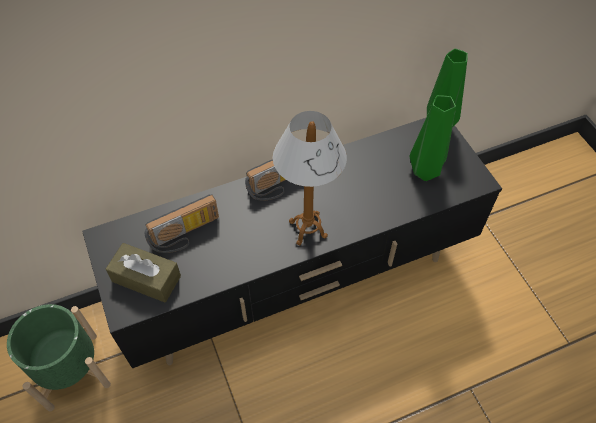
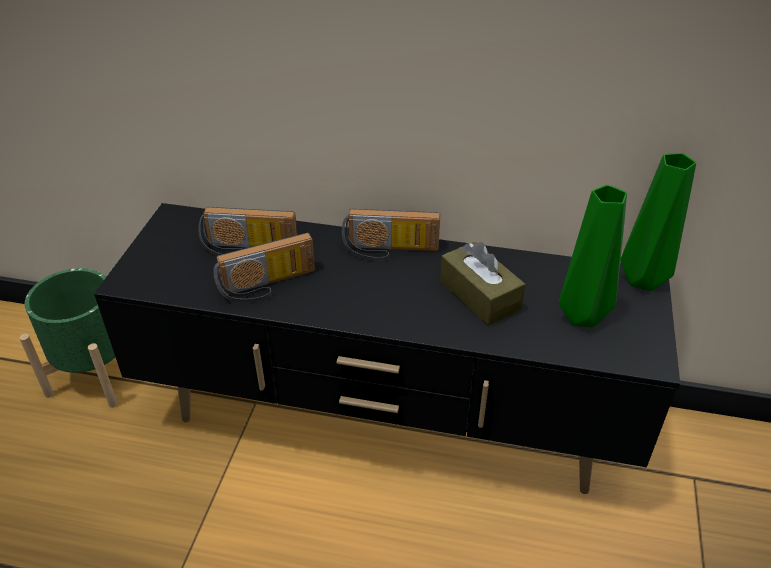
camera: 35 degrees right, 15 degrees down
(146, 278) = (173, 266): brown tissue box -> brown tissue box (479, 295)
(227, 256) = (268, 286): none -> radio
(308, 229) = (379, 304): table lamp -> none

